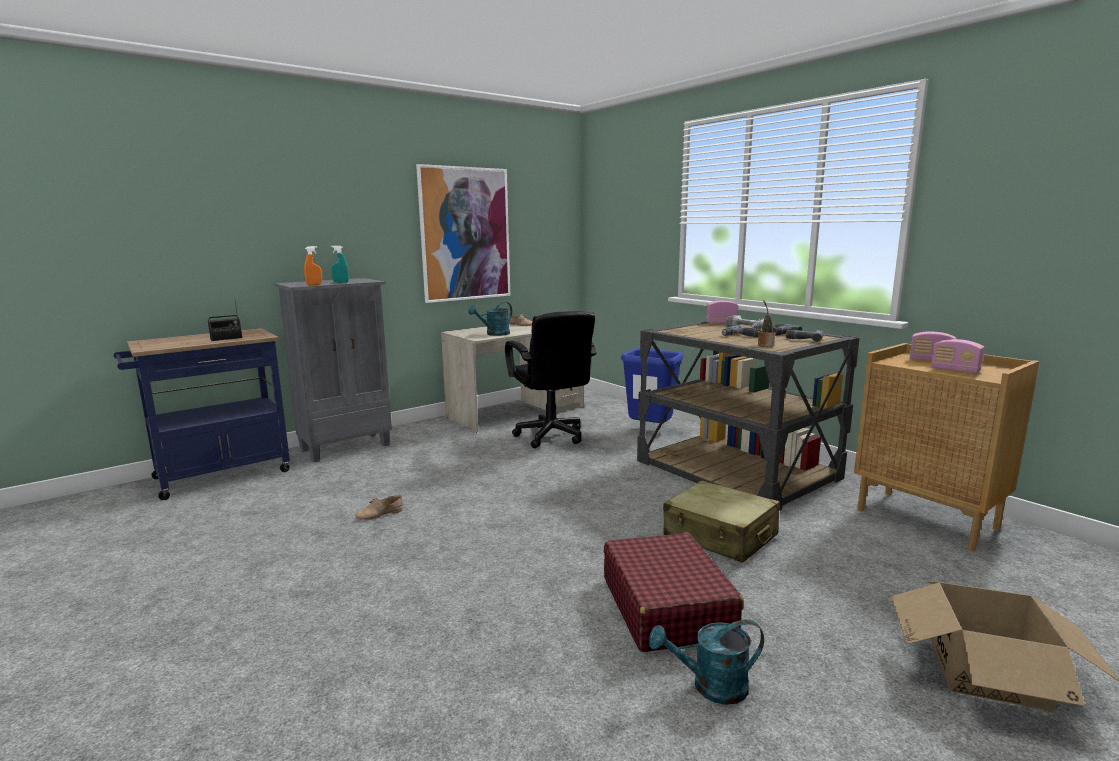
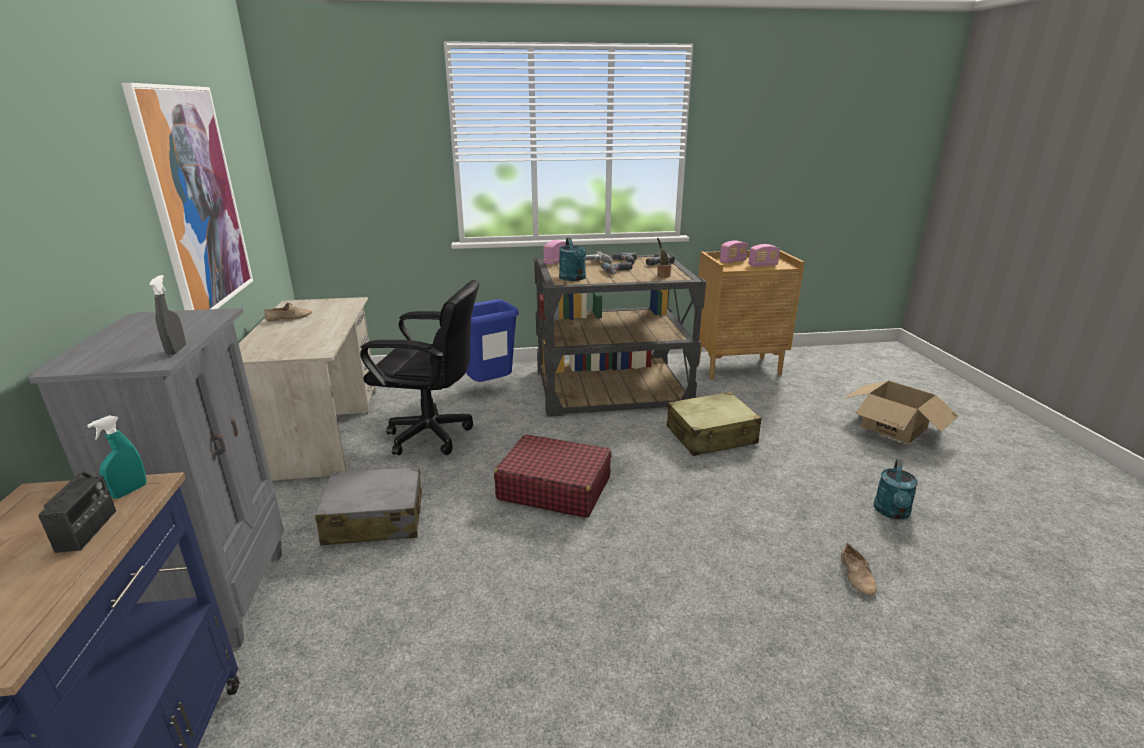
camera: 60 degrees left, 10 degrees up
(314, 285) = (176, 350): orange spray bottle -> grey spray bottle
(341, 282) = (187, 331): turquoise spray bottle -> turquoise spray bottle (129, 491)
(380, 514) = (507, 610): beige shoe -> beige shoe (857, 576)
(439, 453) = (374, 520): none -> grey suitcase
(494, 334) = (315, 340): turquoise watering can -> turquoise watering can (574, 278)
(666, 607) = (797, 494): red suitcase -> red suitcase (554, 488)

